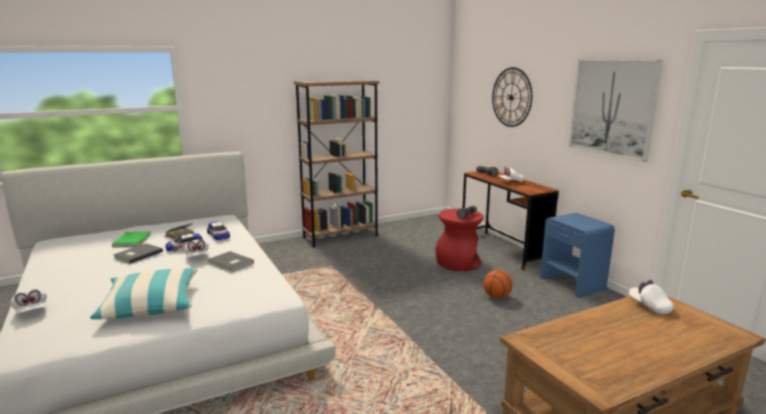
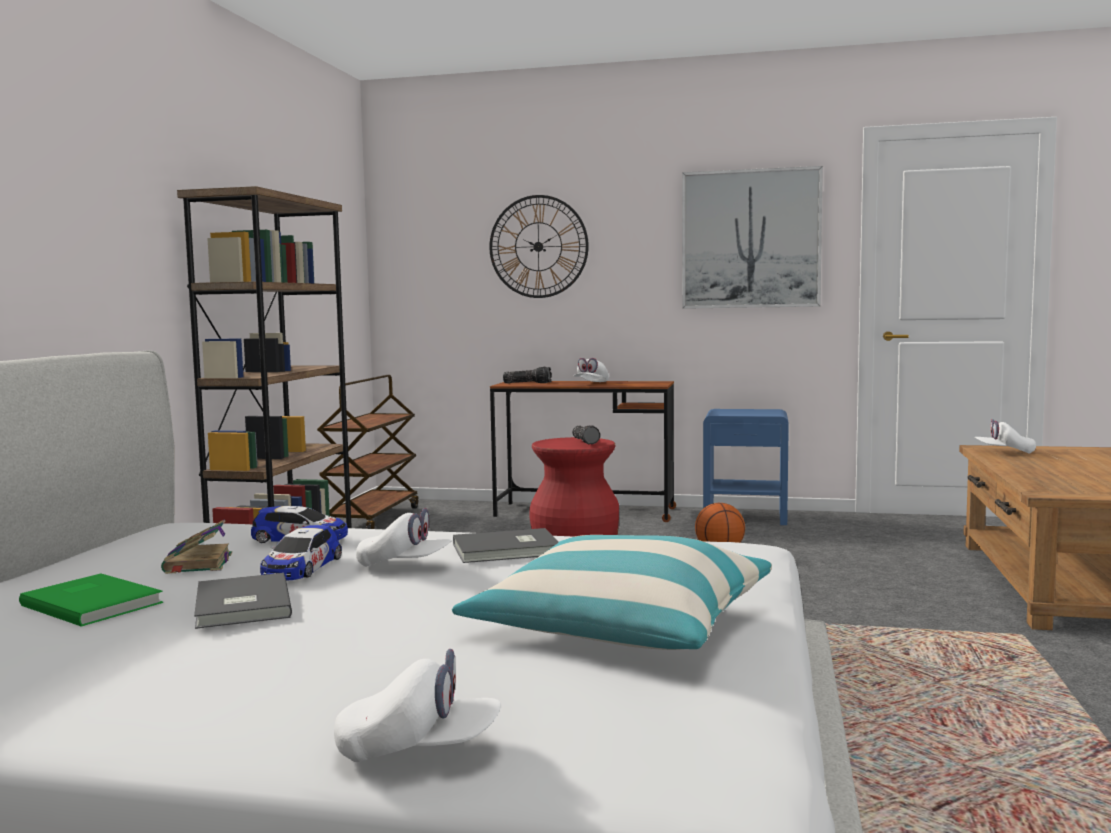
camera: 50 degrees left, 10 degrees down
(416, 223) = (371, 519): none -> brown cart

